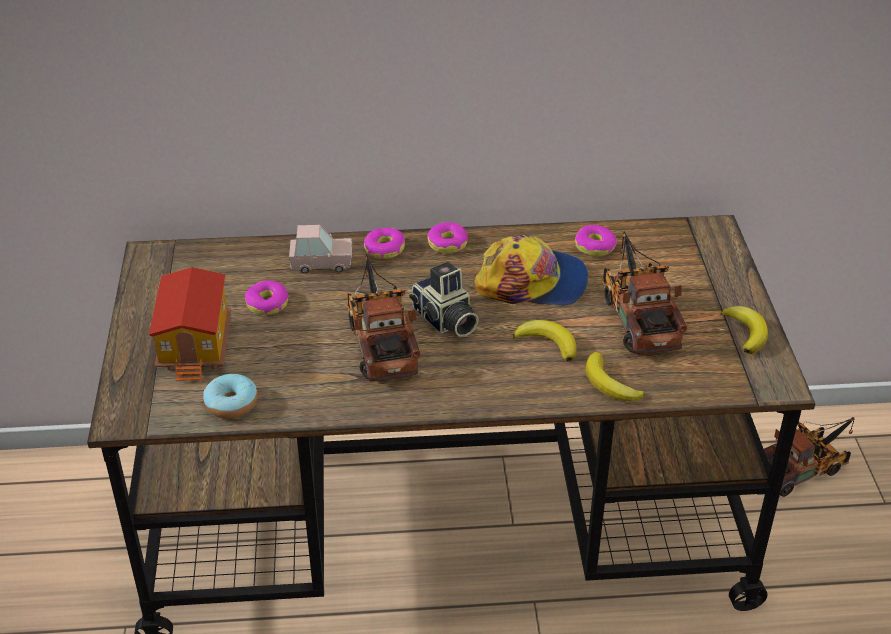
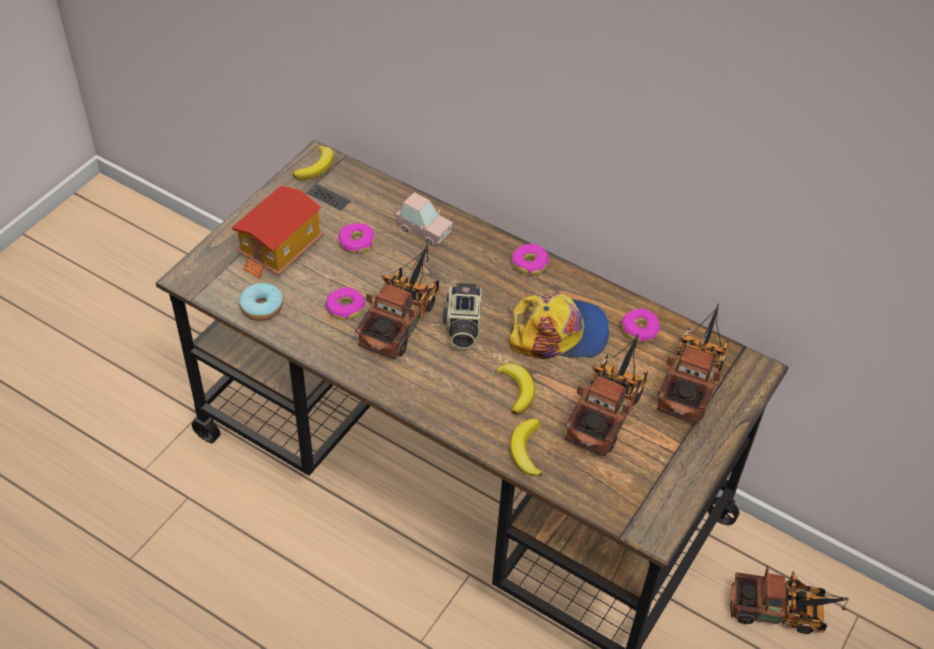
camera: 35 degrees right, 10 degrees up
(384, 249) = (479, 242): donut -> donut (345, 308)
(532, 282) = (558, 333): cap -> cap turned 45 degrees counterclockwise
(675, 259) = (693, 378): none -> toy truck
(746, 332) = (678, 474): banana -> banana (316, 167)

